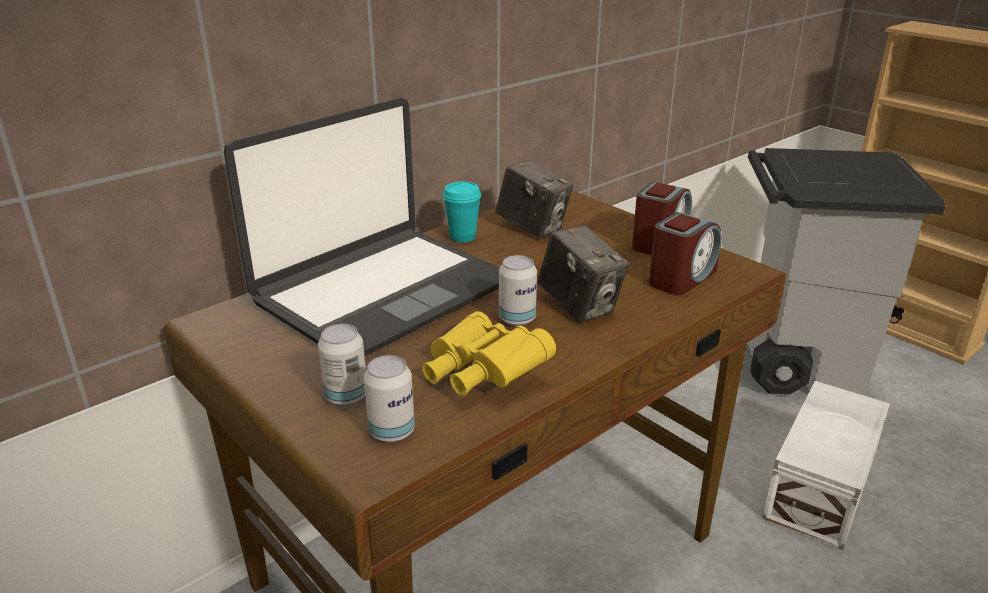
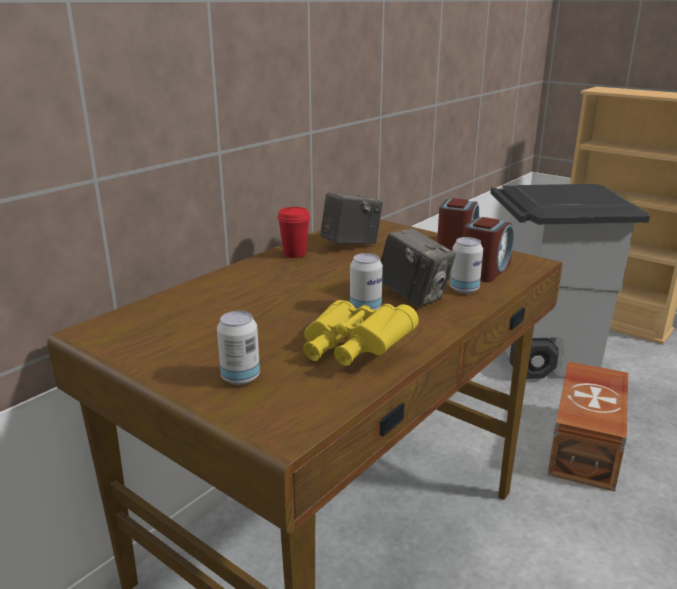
camera: 10 degrees left, 5 degrees down
(381, 292) = (241, 298): laptop -> none
(392, 432) = (292, 400): can -> can (464, 289)
(462, 237) = (294, 254): turquoise cup -> red cup
(533, 228) = (350, 244): camera -> camera turned 60 degrees counterclockwise
(823, 487) = (587, 445): white storage box -> brown storage box

